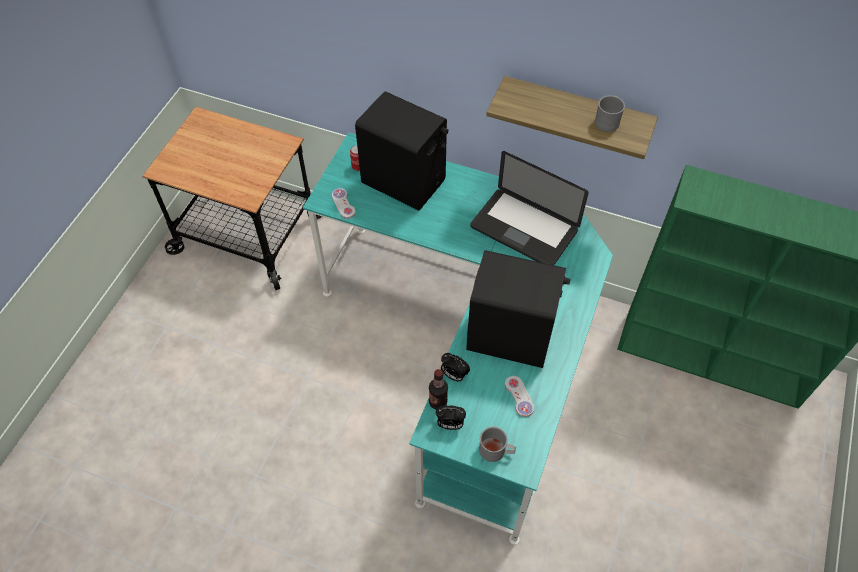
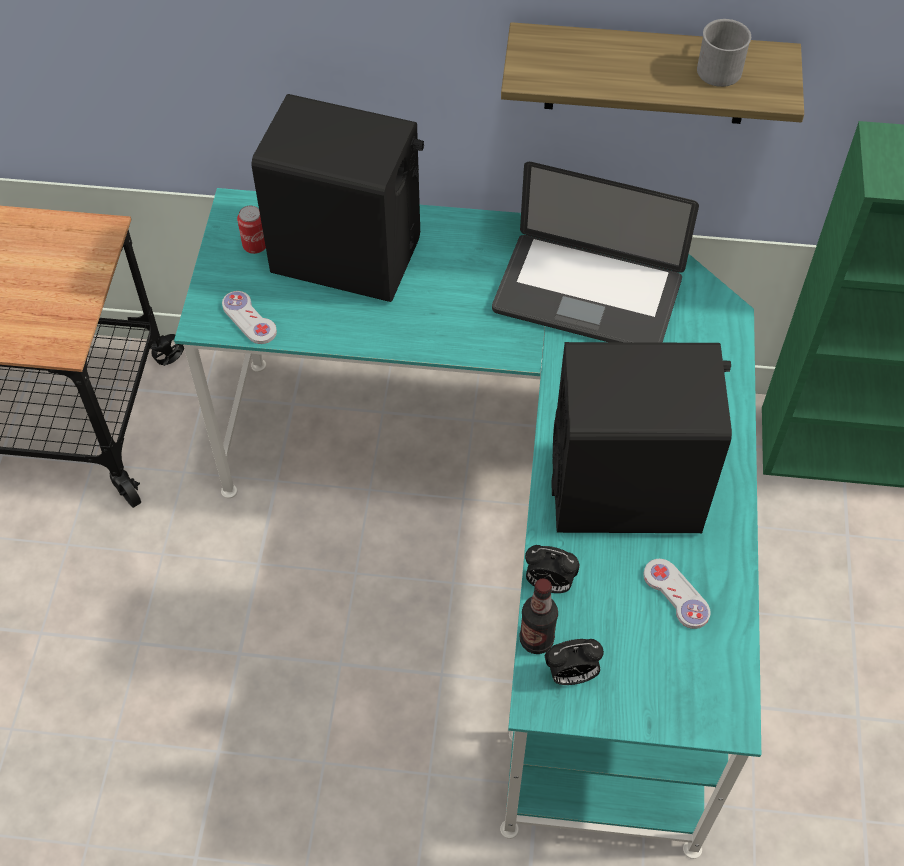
camera: 15 degrees left, 0 degrees up
(496, 451) = (668, 702): grey mug -> none

